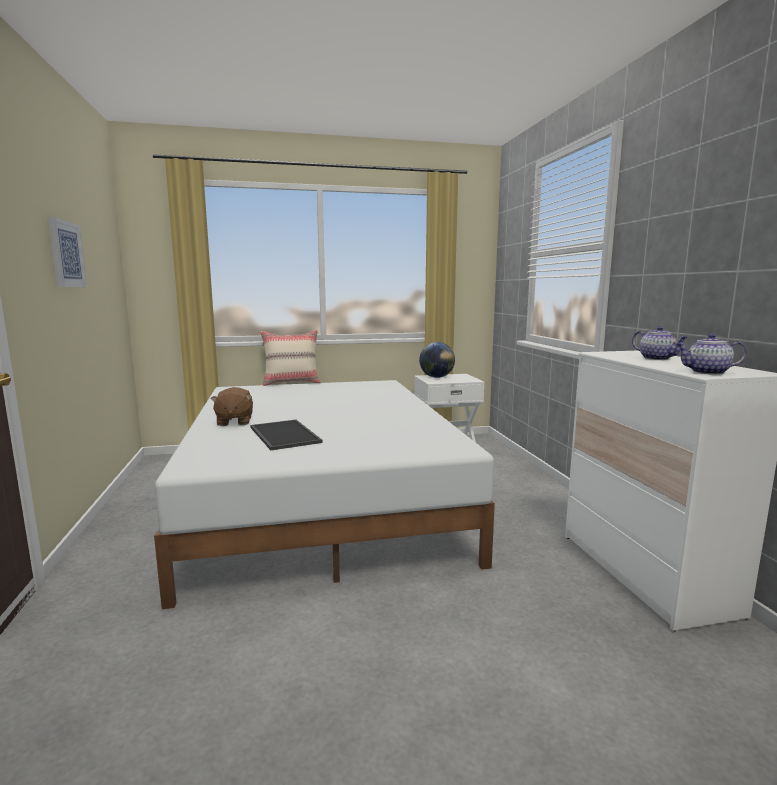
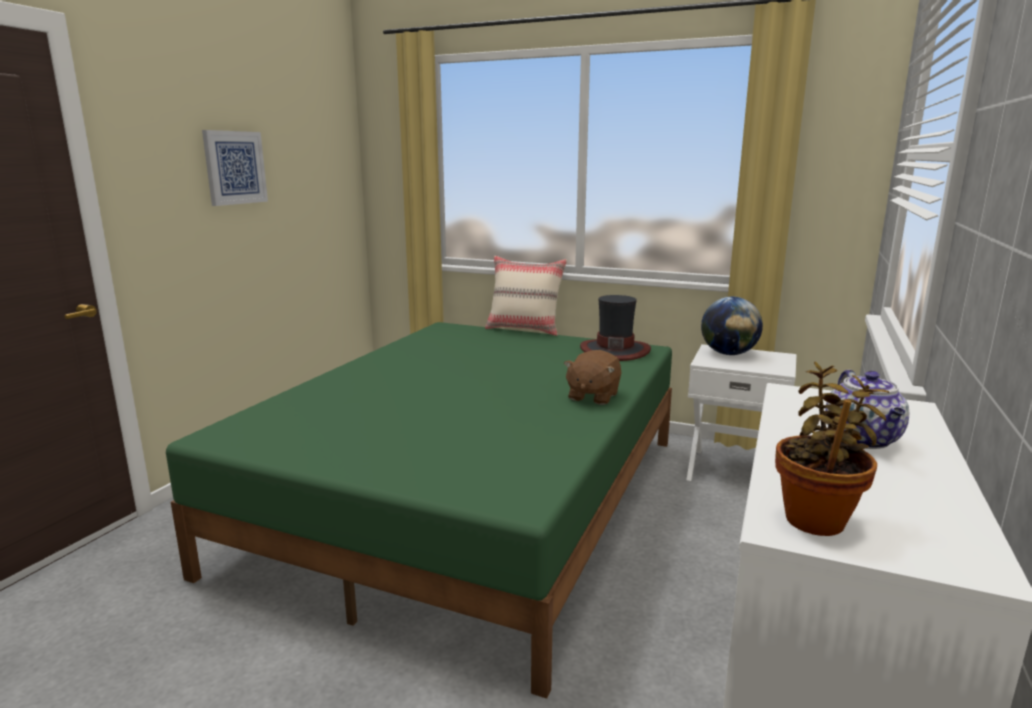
camera: 35 degrees right, 5 degrees up
(234, 422) = (359, 380): brown plush toy -> brown plush toy (592, 396)
(283, 434) = (368, 413): tray -> none
(321, 498) = (473, 499): white bed -> green bed
(370, 385) = (615, 350): none -> hat
(706, 372) = (817, 518): teapot -> potted plant

